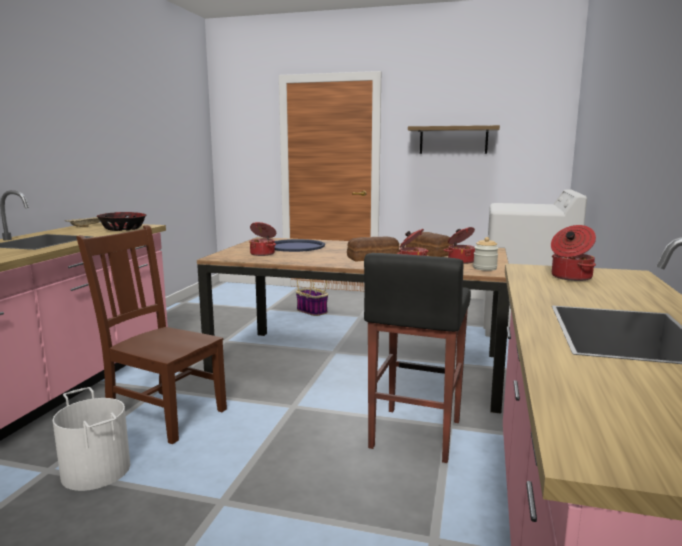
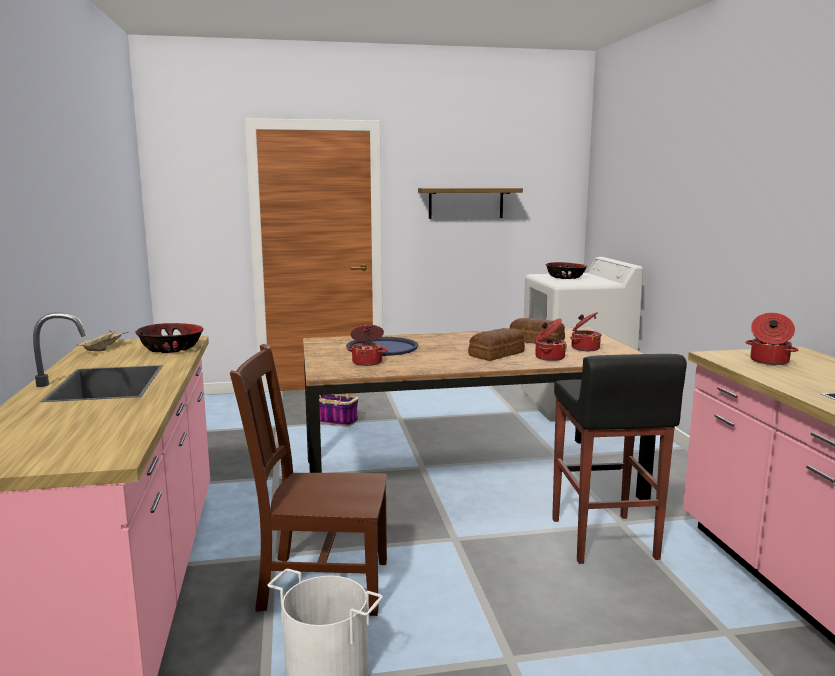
camera: 25 degrees left, 0 degrees up
(485, 268) = (621, 354): jar -> none
(520, 206) = (565, 277): none -> bowl

